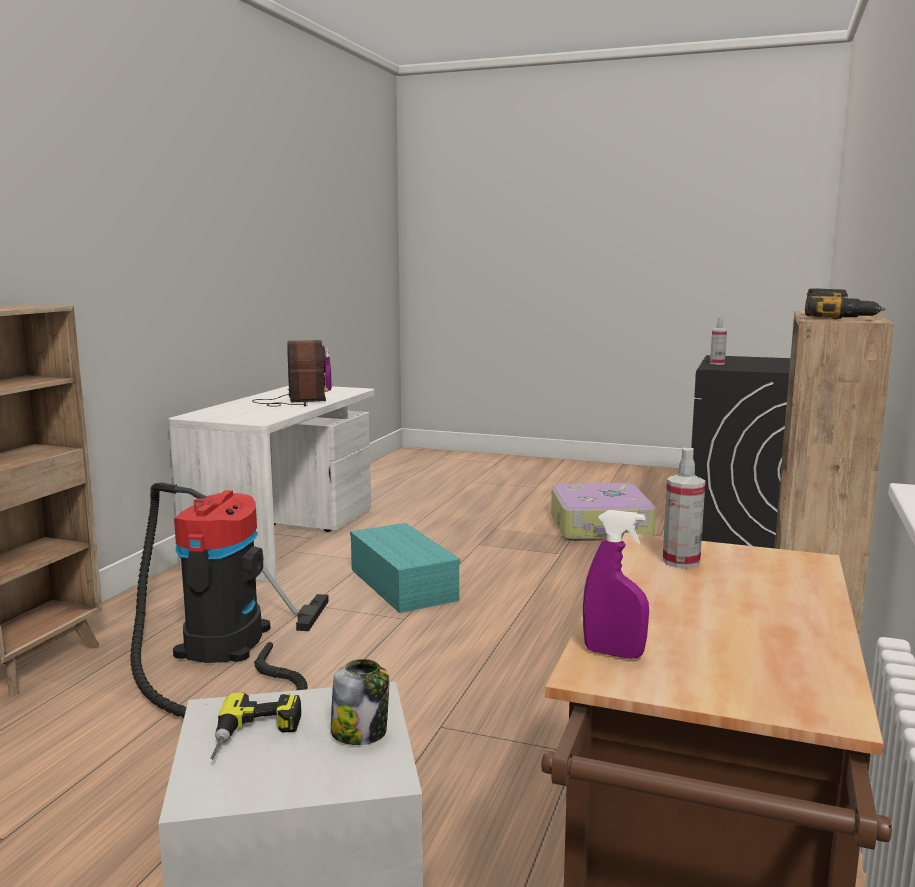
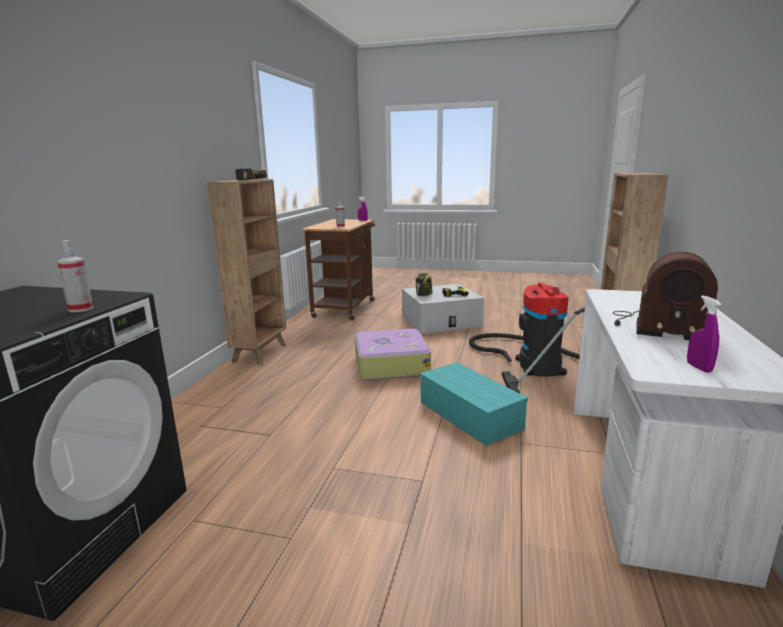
camera: 175 degrees right, 5 degrees up
(294, 401) = (657, 327): radio -> radio turned 45 degrees counterclockwise
(601, 527) = (260, 537): suitcase -> suitcase (390, 364)

